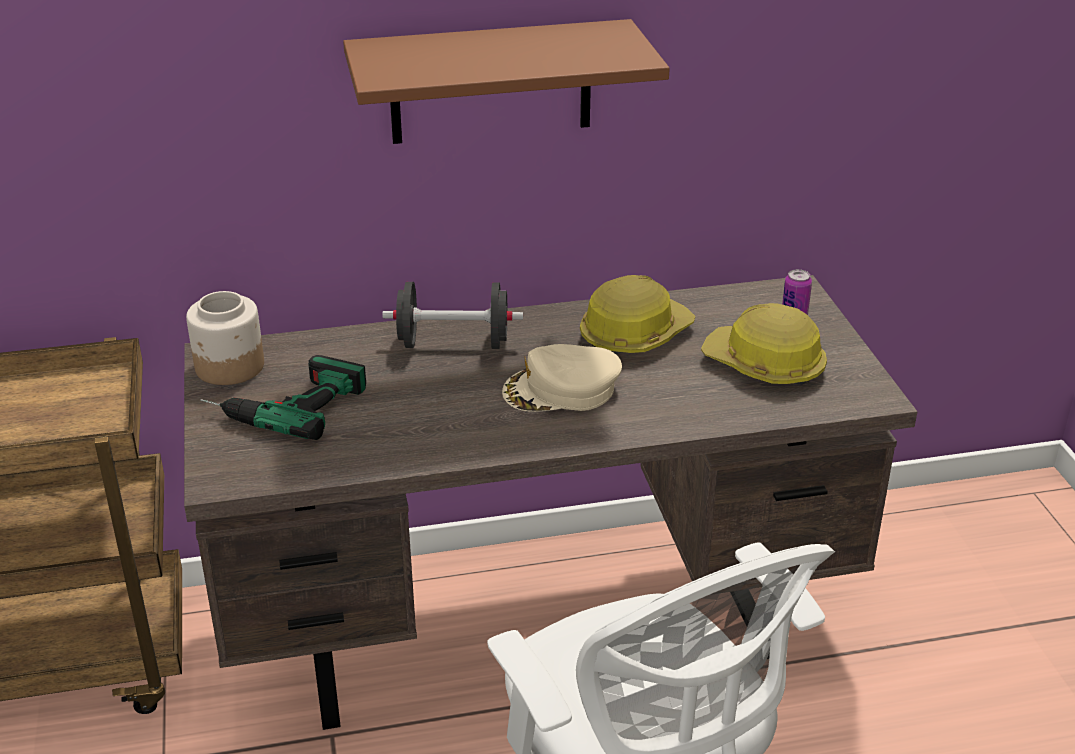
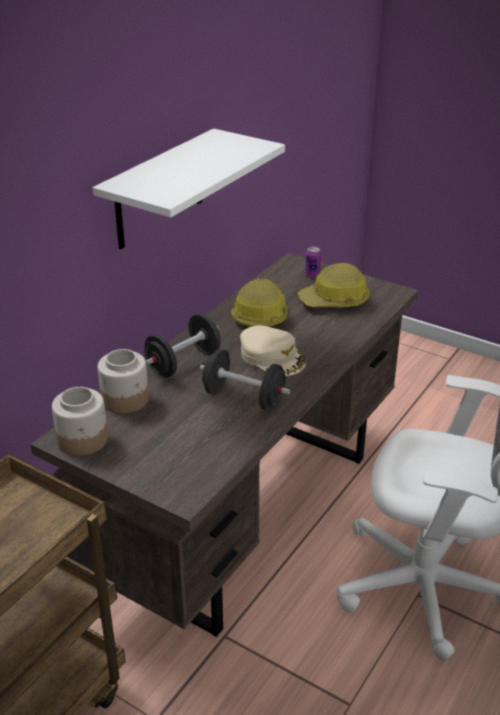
camera: 45 degrees left, 0 degrees up
(283, 402) = (148, 440): power drill -> none
(332, 349) = (126, 400): none -> jar
(449, 417) = (244, 398): none -> black dumbbell
(491, 82) = (159, 190): brown shelf -> white shelf
(562, 390) = (272, 357): beige cap -> beige cap turned 75 degrees counterclockwise

